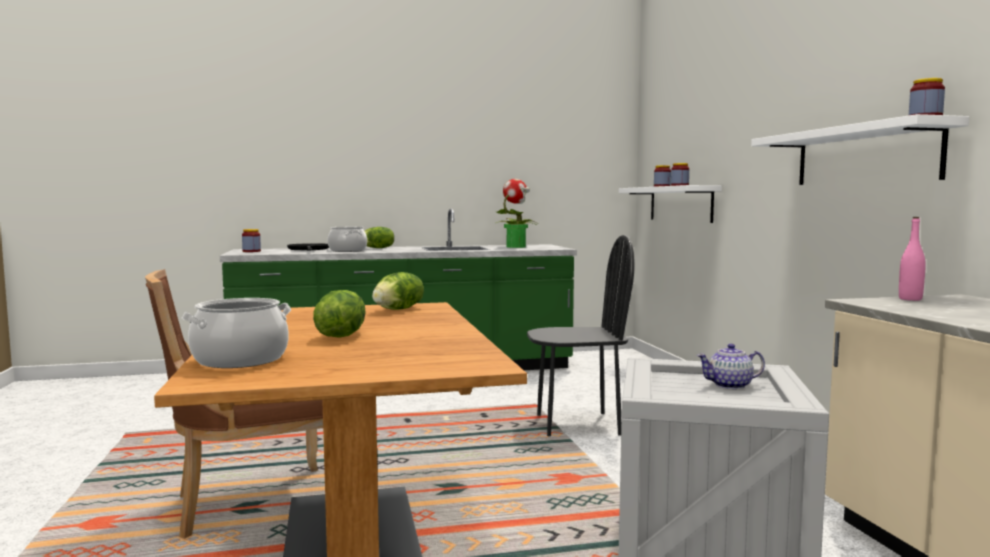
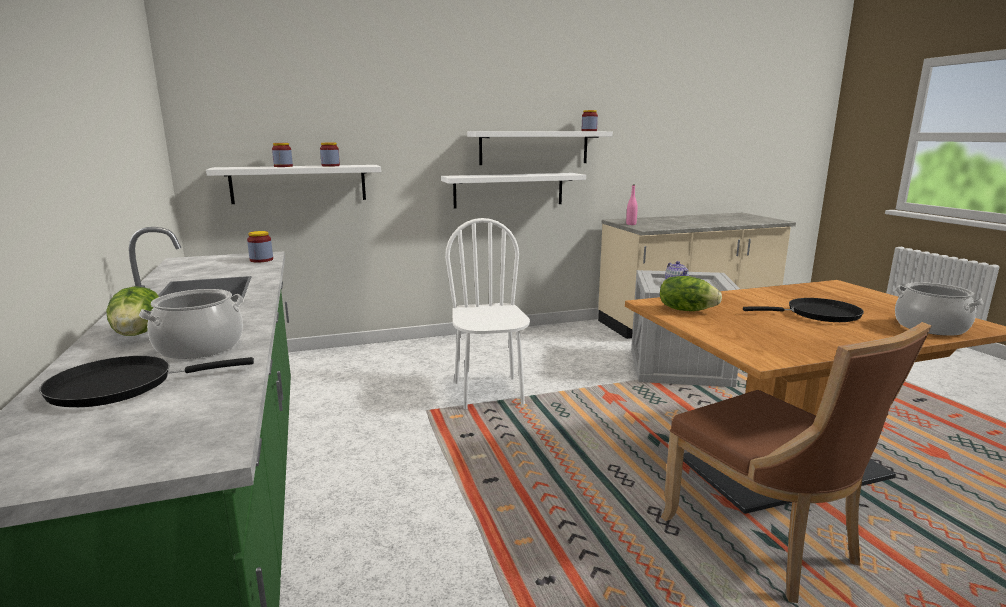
camera: 95 degrees left, 10 degrees up
(251, 251) = (106, 451): jar -> jar (261, 260)
(341, 335) = (818, 314): lettuce -> black frying pan
(516, 247) = (212, 268): potted plant -> none
(577, 424) = (489, 393): black chair -> white chair
(830, 222) = (509, 190): none -> white shelf

